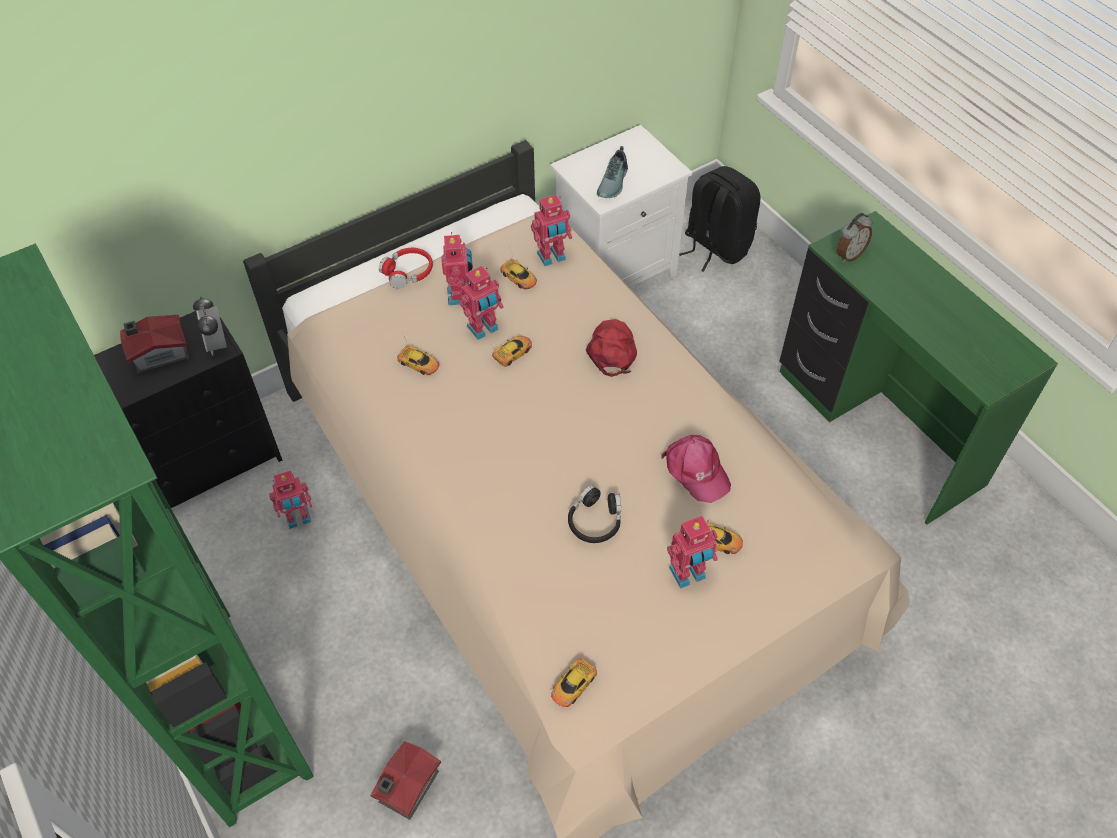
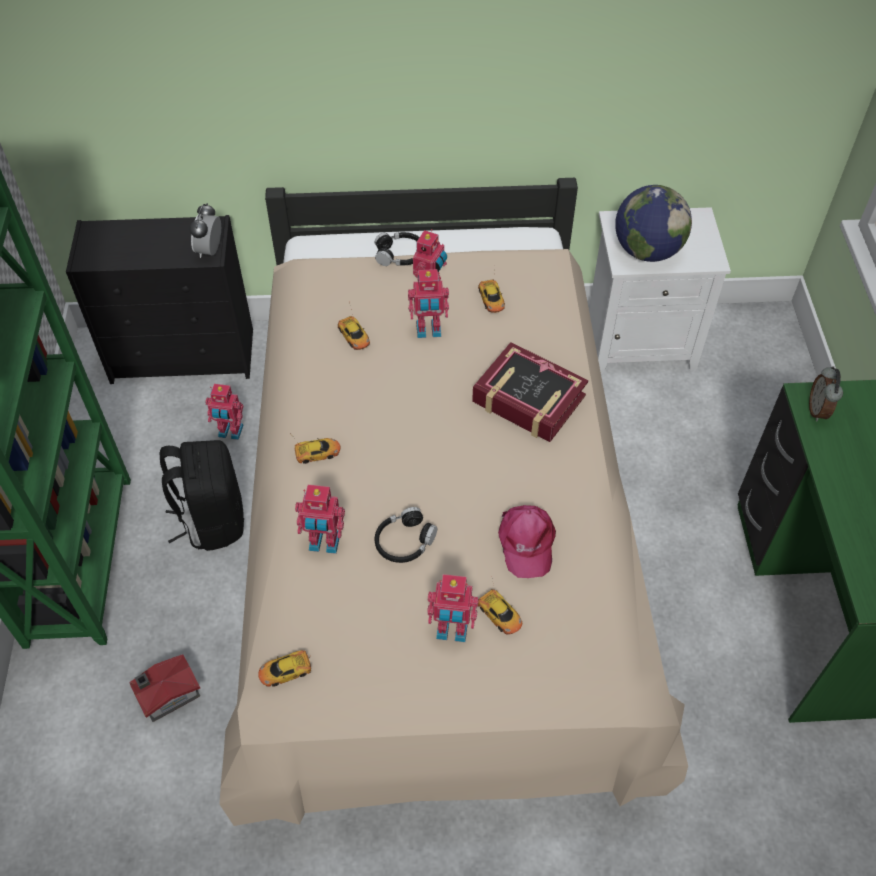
camera: 30 degrees right, 0 degrees up
(159, 354) = (162, 239): toy house -> none
(408, 272) = (400, 255): red headphones -> black headphones
(512, 353) = (438, 362): toy car -> toy car (317, 452)
(552, 257) = (534, 294): toy robot -> toy robot (324, 543)
(612, 350) = (528, 399): red cap -> book
(614, 182) = (647, 251): shoe -> globe
(715, 246) = (753, 359): black backpack -> black backpack (212, 519)
(849, 255) = (818, 410): alarm clock -> alarm clock turned 105 degrees clockwise

